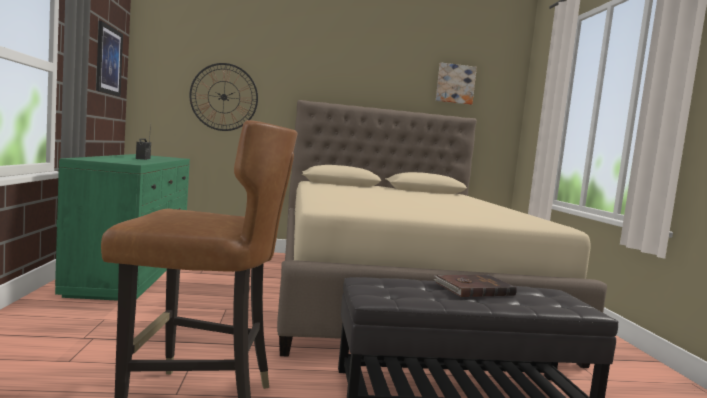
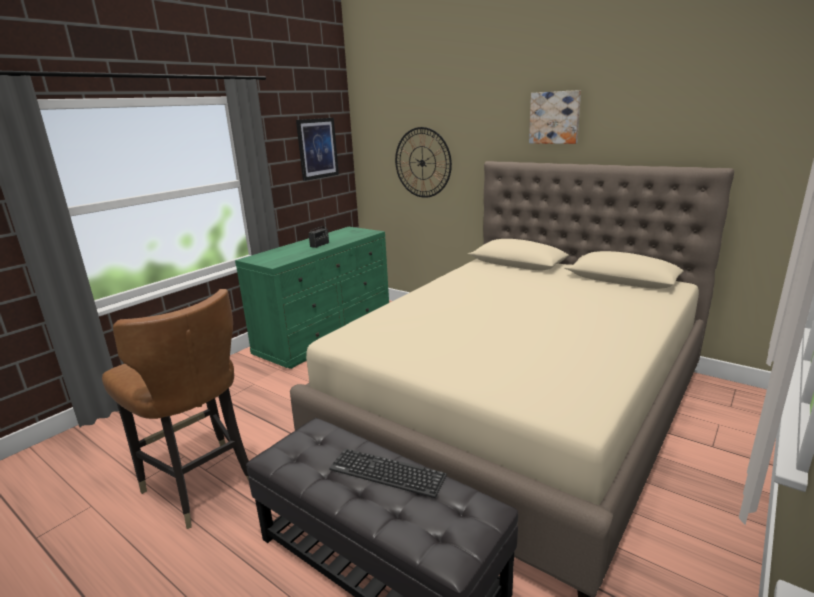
camera: 45 degrees right, 15 degrees up
(455, 84) = (703, 114): picture -> picture (555, 117)
(473, 288) = (387, 473): brown book -> keyboard

